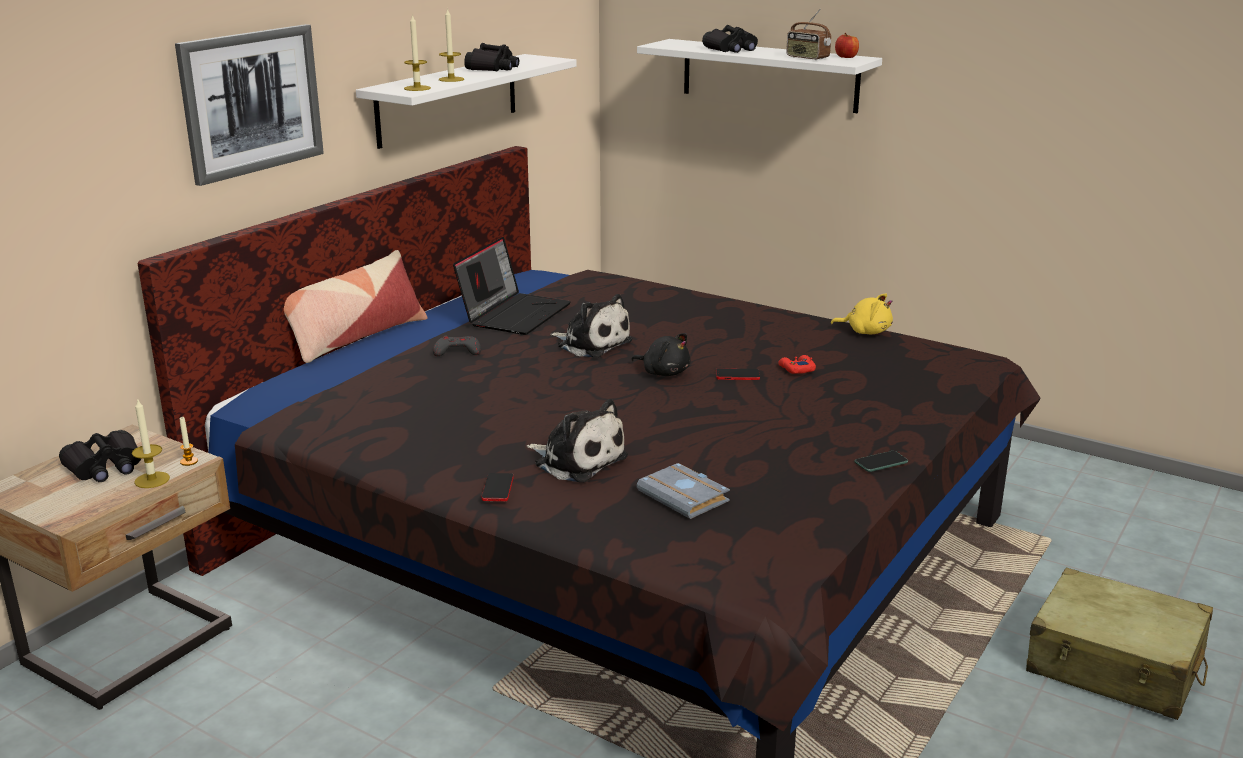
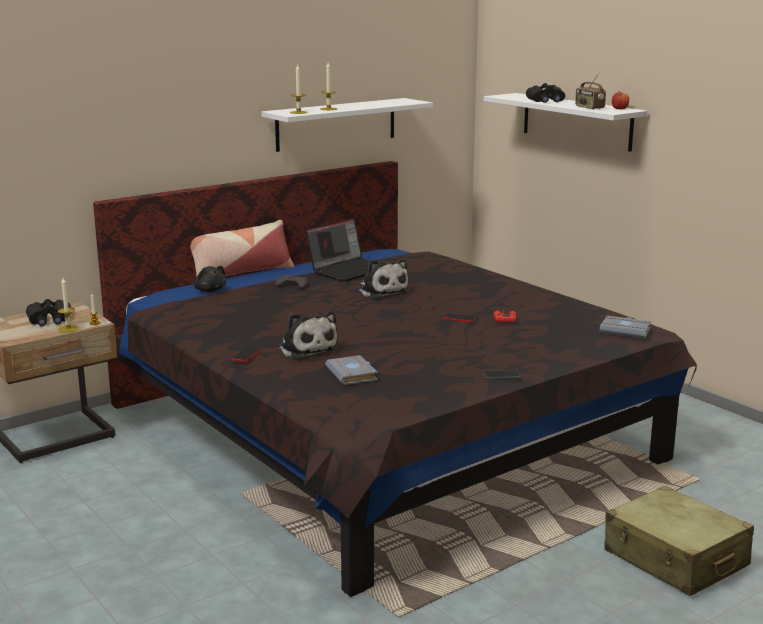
camera: 20 degrees right, 5 degrees down
(252, 102) = (183, 113): picture -> none
(493, 68) = (367, 104): black binoculars -> none
(664, 372) = (412, 311): black plush toy -> black plush toy (210, 290)
(865, 331) = (581, 305): yellow plush toy -> none
(957, 364) = (626, 331): none -> grey book

